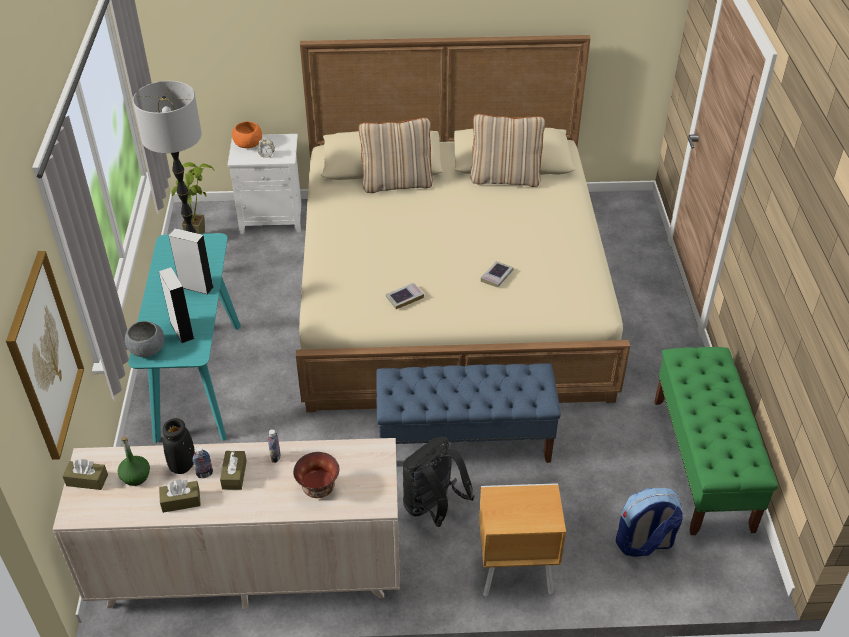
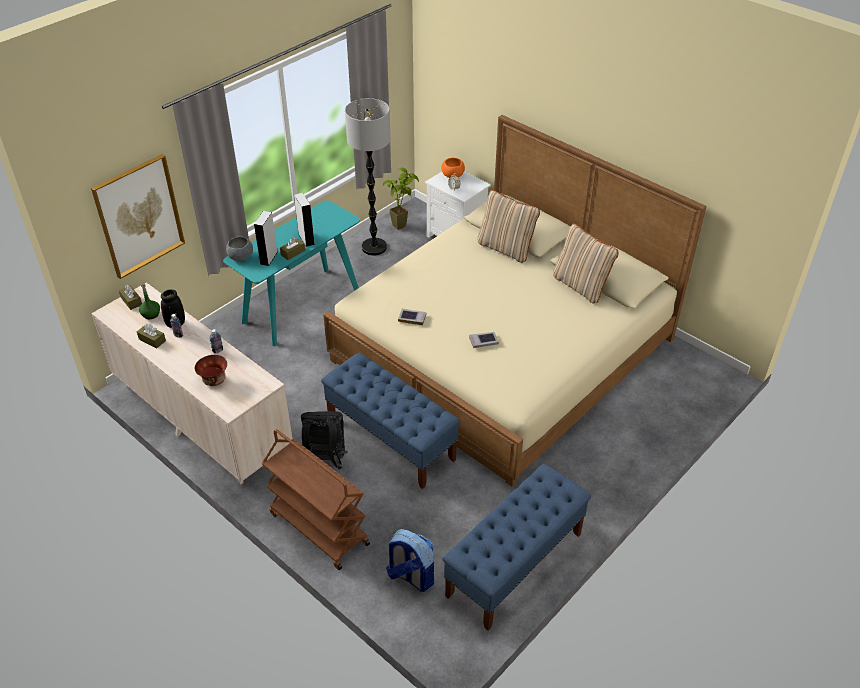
camera: 45 degrees right, 0 degrees up
(234, 475) = (189, 345): brown tissue box -> brown tissue box (293, 253)
(513, 573) = (318, 528): brown nightstand -> brown cart
(702, 463) = (514, 565): green bench -> blue bench

